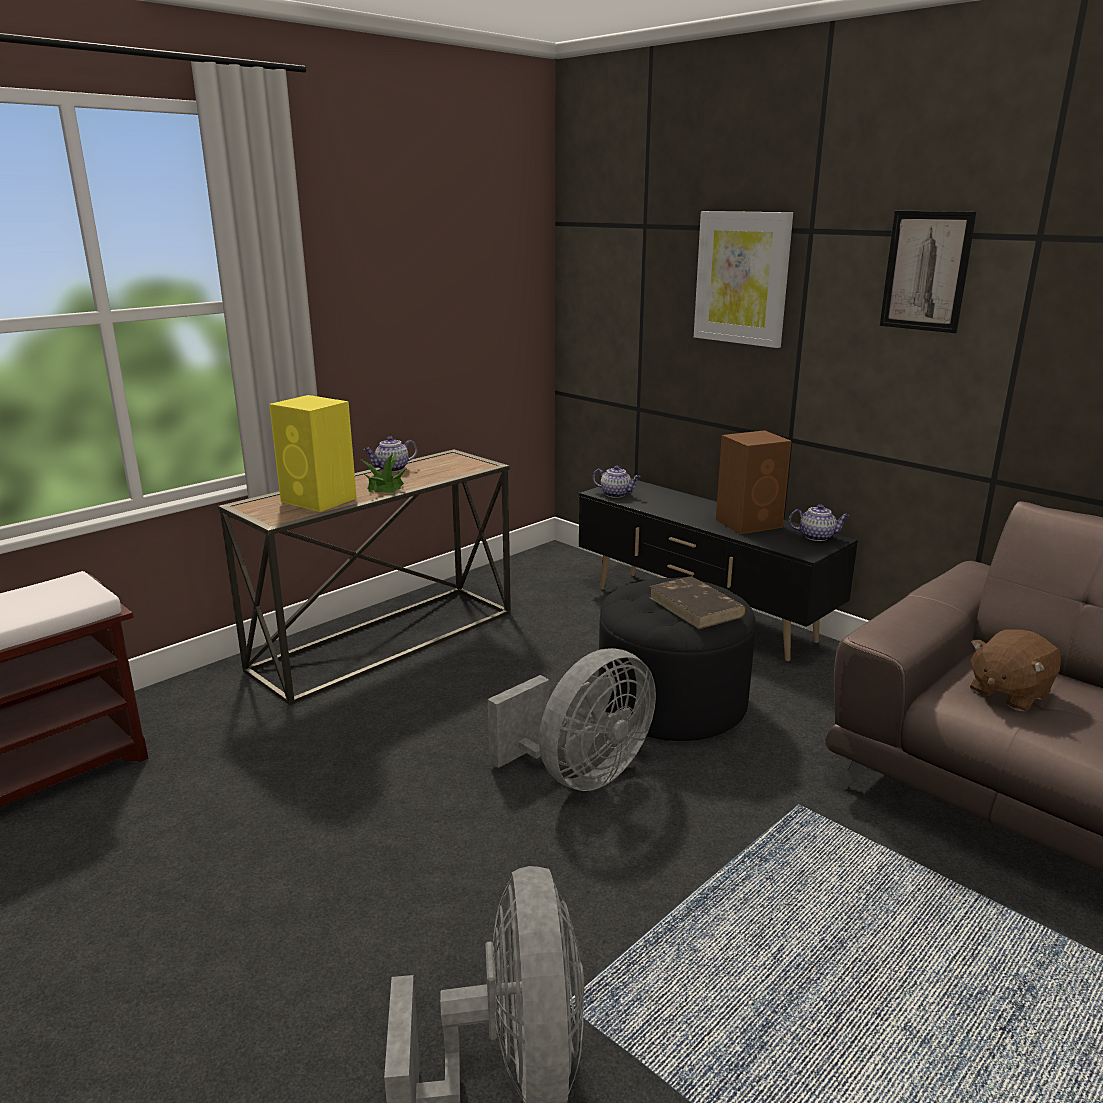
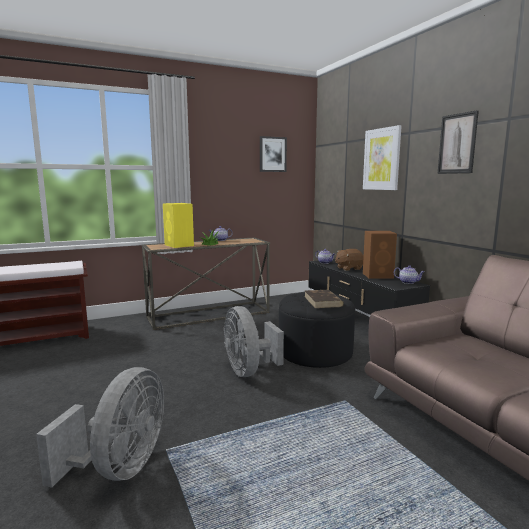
camera: 20 degrees right, 10 degrees down
(473, 250) = (272, 154): none -> picture
(580, 774) = (249, 370): grey fan -> grey fan turned 90 degrees clockwise
(1008, 693) = (458, 349): brown plush toy -> brown plush toy (348, 268)

